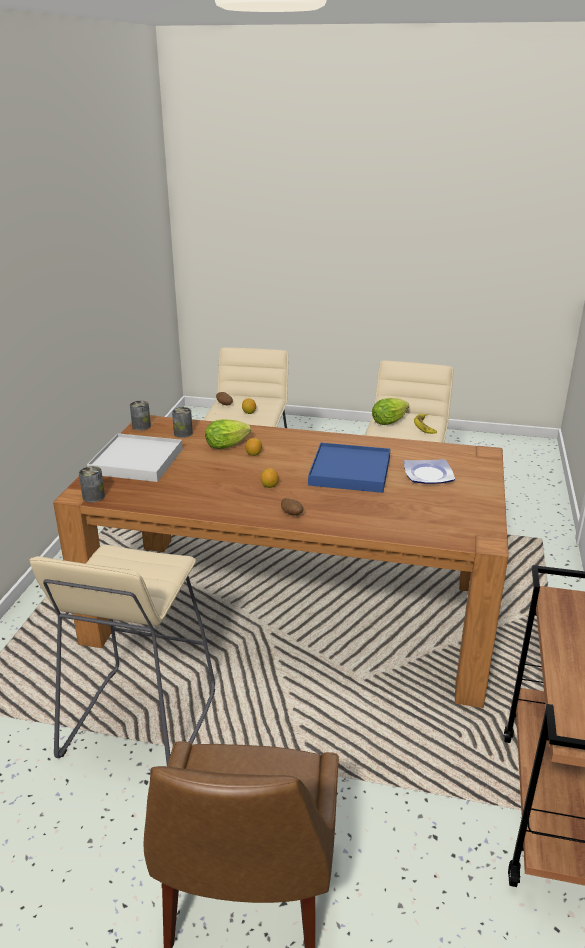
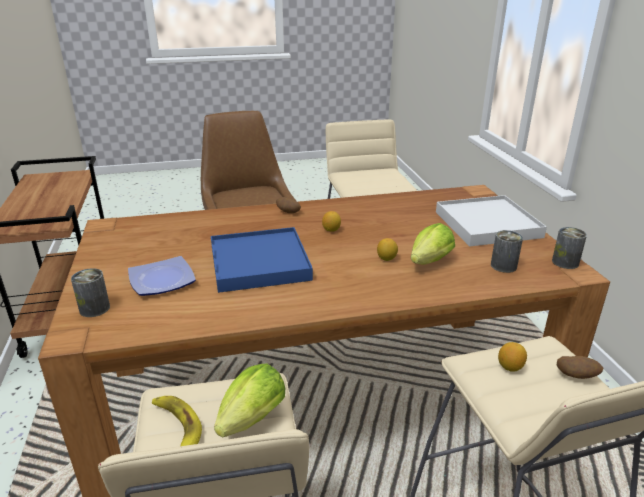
camera: 155 degrees right, 0 degrees up
(93, 496) = (462, 192): can -> can (94, 308)

